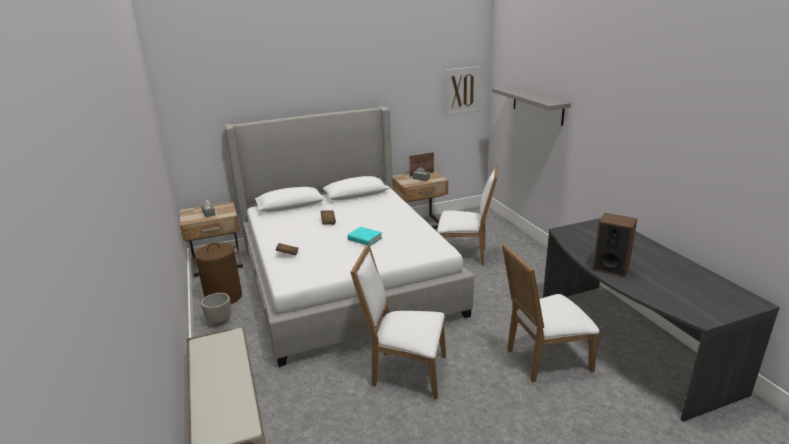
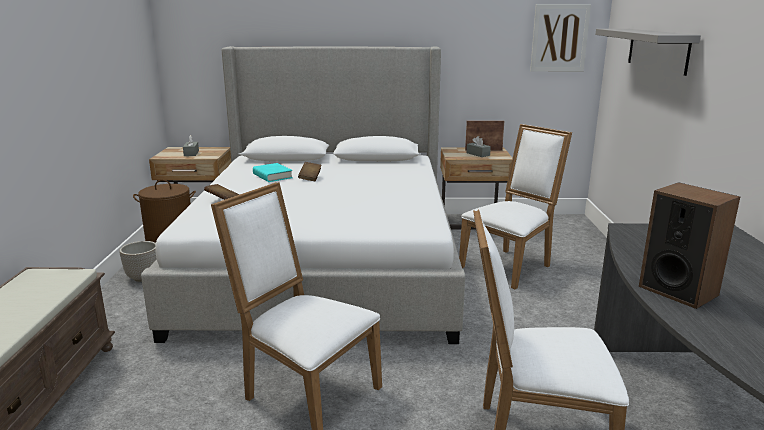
camera: 20 degrees right, 5 degrees down
(365, 239) = (334, 200): turquoise book -> turquoise book (272, 176)
(465, 254) = (510, 266): white chair -> white chair turned 75 degrees counterclockwise

